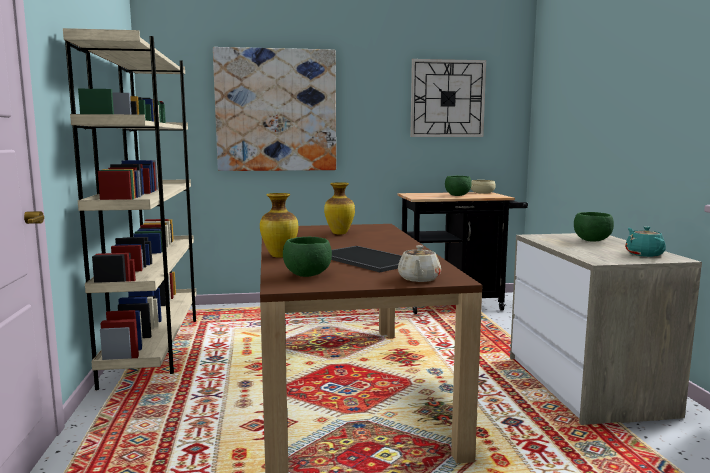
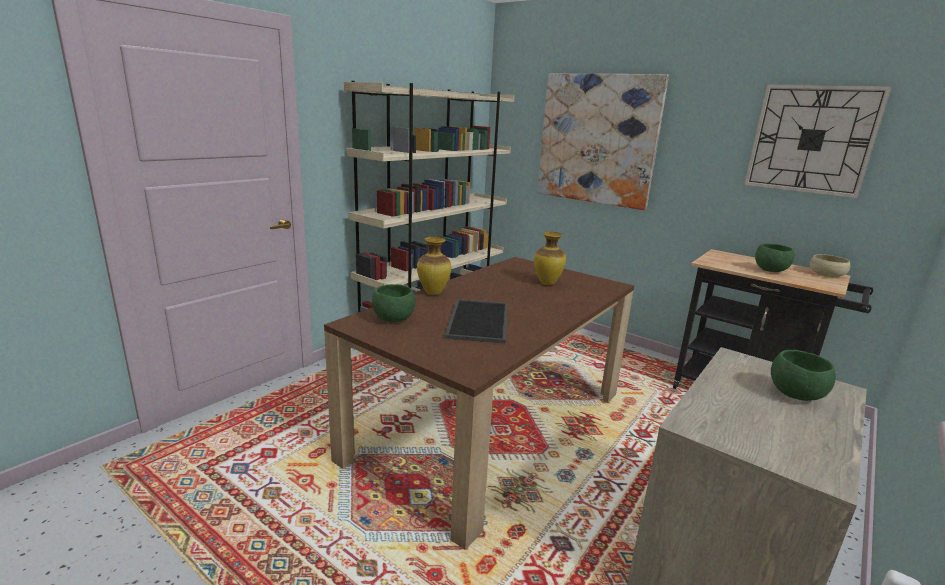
camera: 45 degrees right, 10 degrees up
(418, 279) = (448, 359): beige teapot -> none
(643, 254) = (797, 447): turquoise teapot -> none

